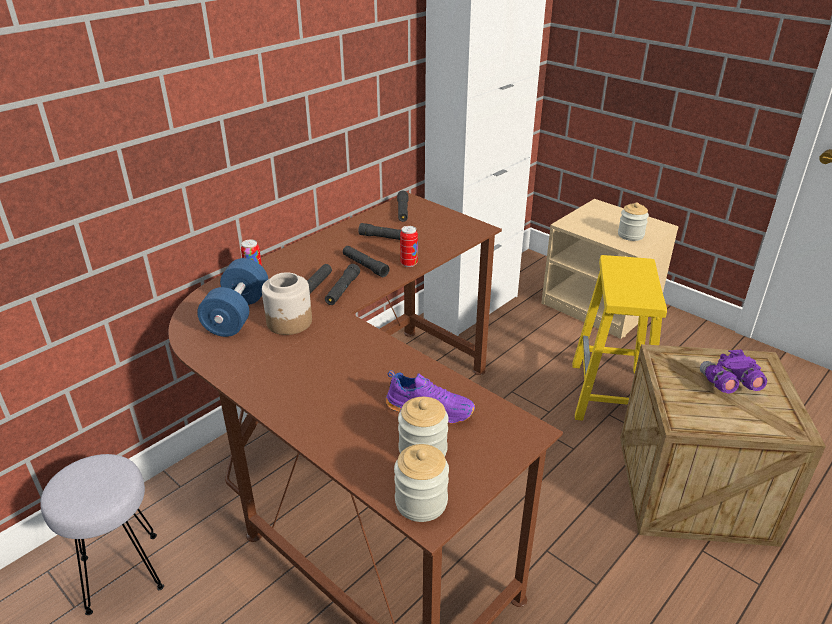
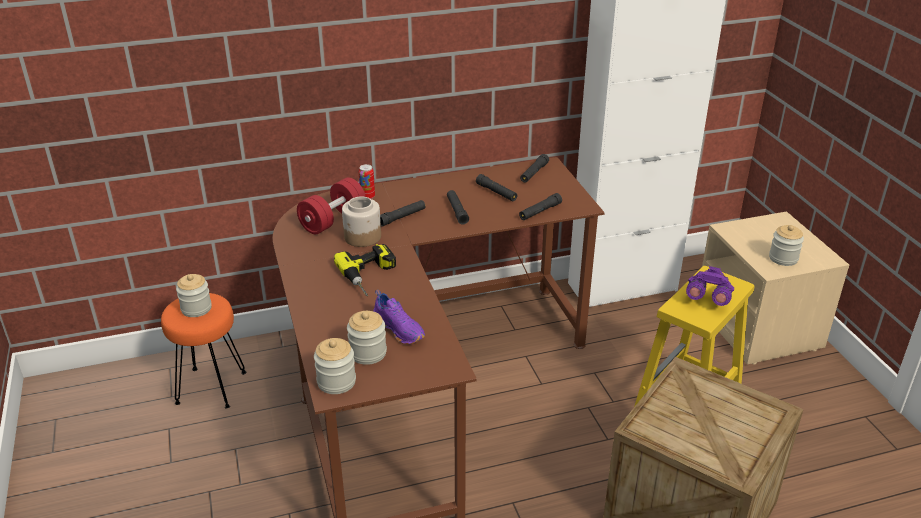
camera: 30 degrees right, 0 degrees up
(90, 482) = (196, 308): none -> jar
(122, 571) = (211, 387): grey stool -> orange stool
(237, 314) = (333, 220): blue dumbbell -> red dumbbell
(341, 361) = (371, 276): none -> power drill
(342, 290) = (422, 225): black flashlight -> black flashlight (540, 212)
(409, 264) = (493, 219): can -> none
(728, 385) = (717, 417): purple binoculars -> purple binoculars (707, 299)

